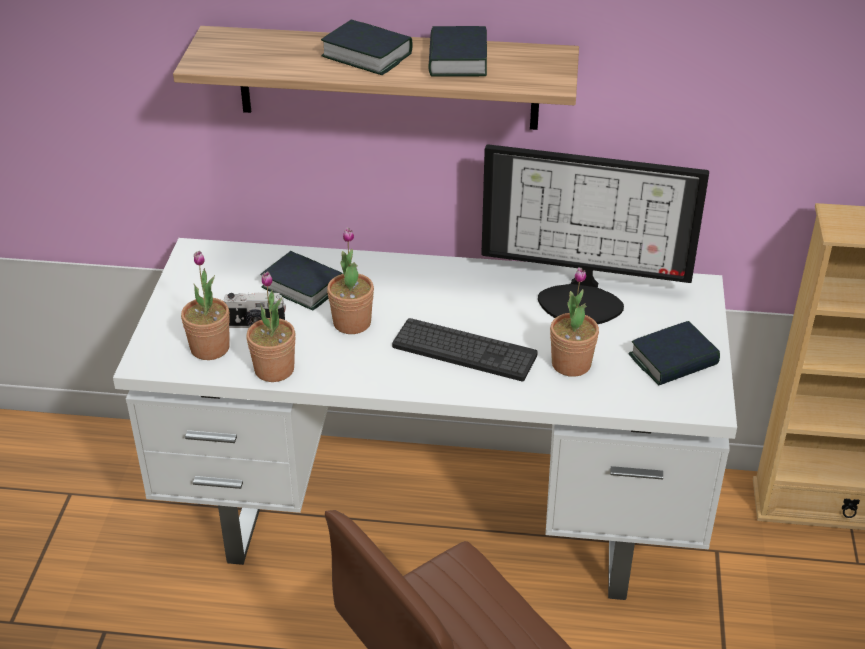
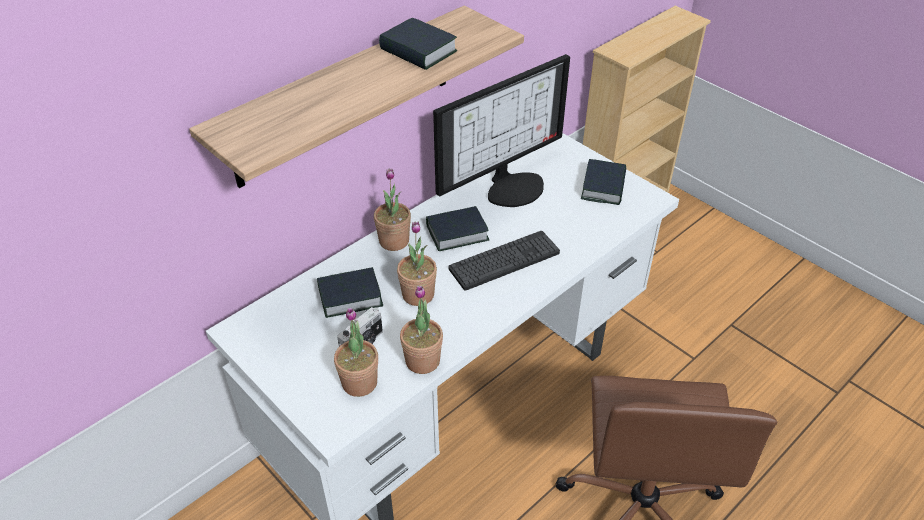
camera: 50 degrees left, 5 degrees up
(367, 55) = (357, 80): book -> book (457, 233)
(571, 364) = (565, 225): potted plant -> potted plant (394, 241)

